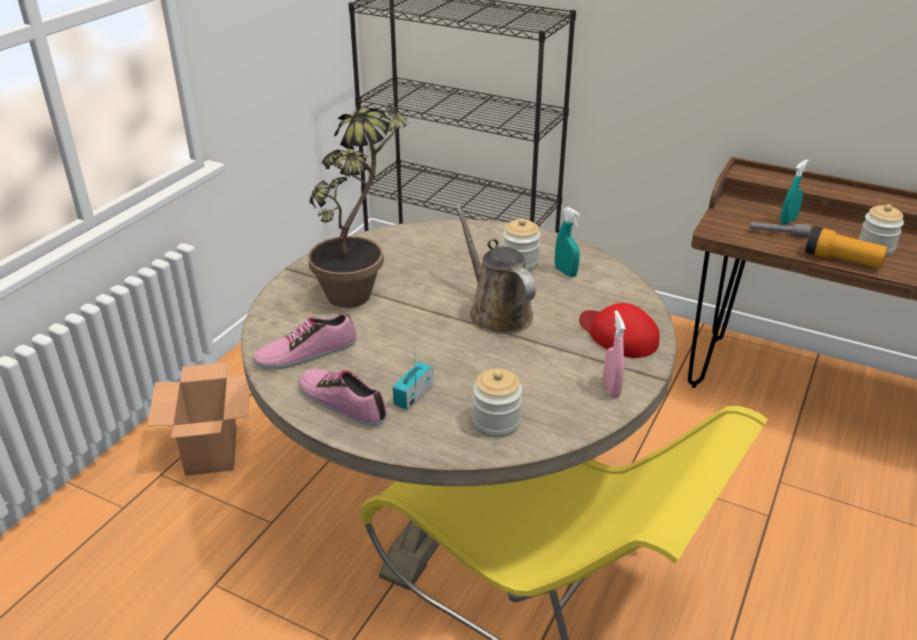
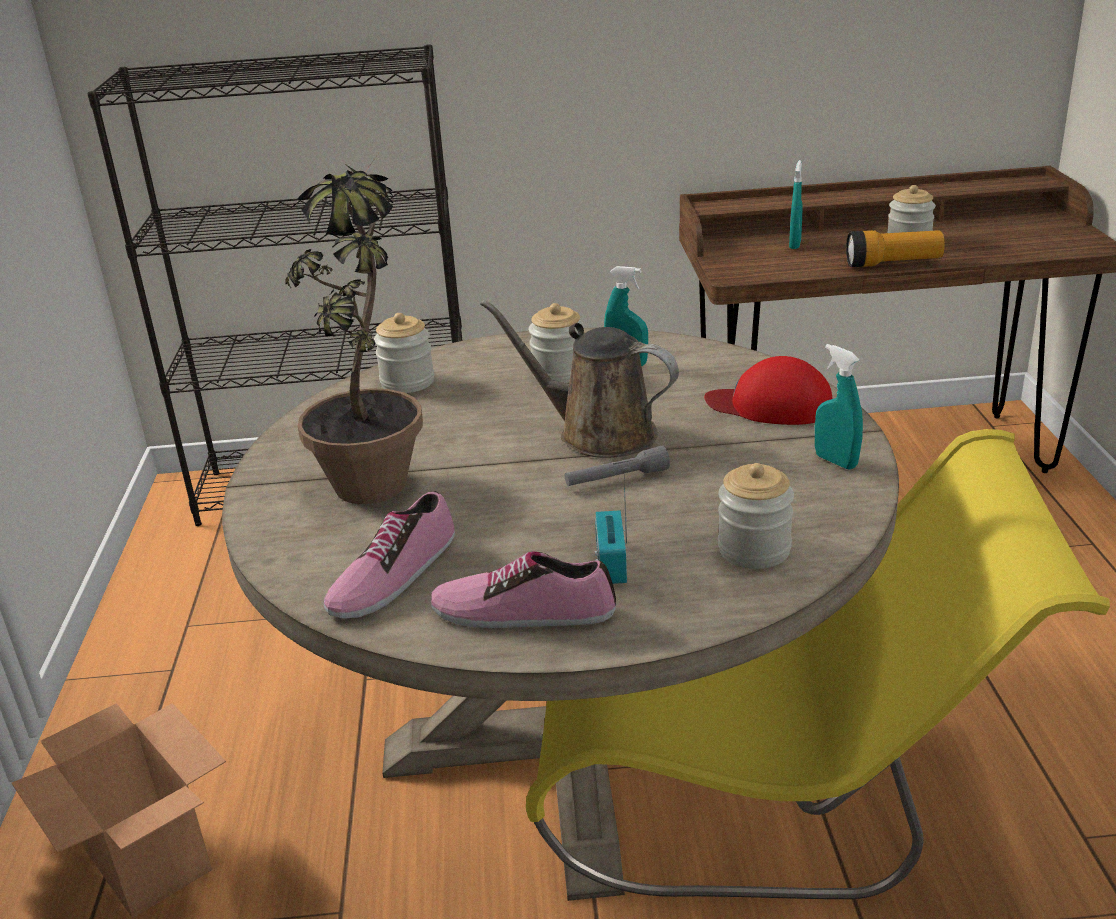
camera: 30 degrees left, 5 degrees down
(433, 238) = (407, 382): none -> jar
(611, 389) = (835, 461): pink spray bottle -> turquoise spray bottle
(777, 234) = (800, 259): grey flashlight -> grey flashlight (616, 479)

